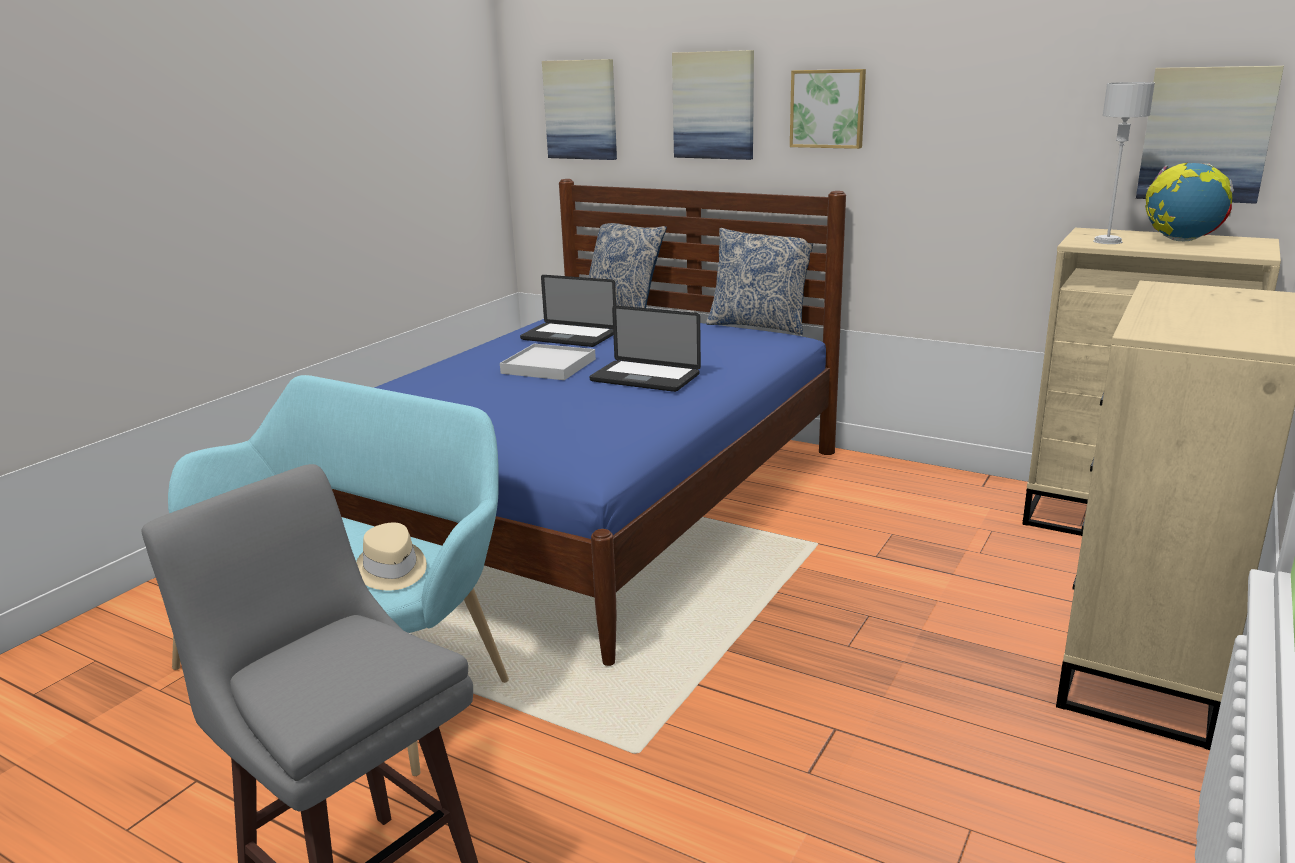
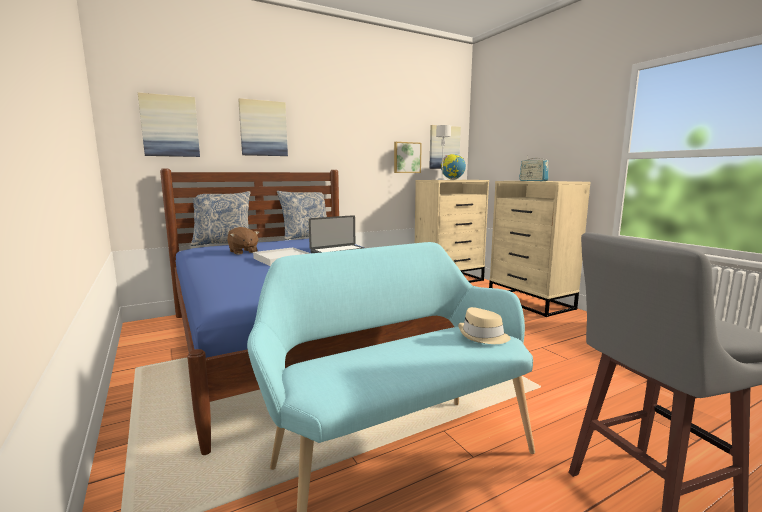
camera: 60 degrees left, 10 degrees down
(568, 336) = (243, 252): laptop -> brown plush toy
(828, 108) = (322, 133): picture -> picture (406, 157)
(1216, 305) = (533, 180): none -> radio

